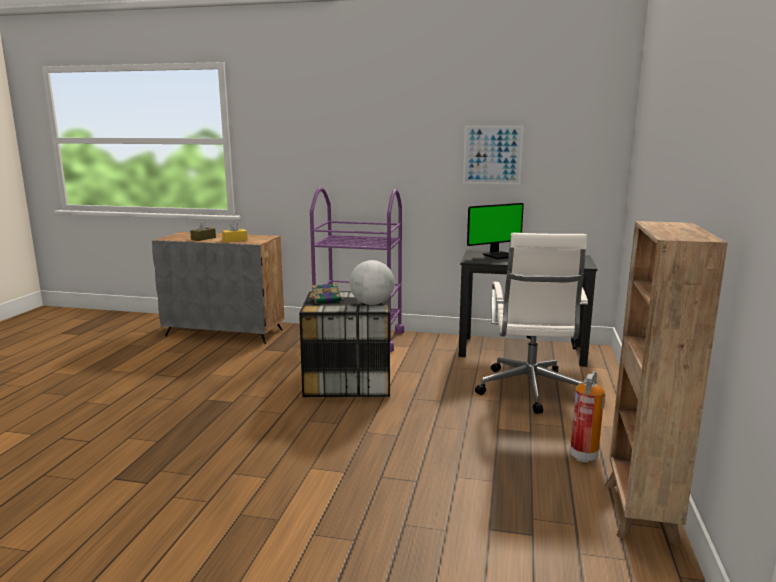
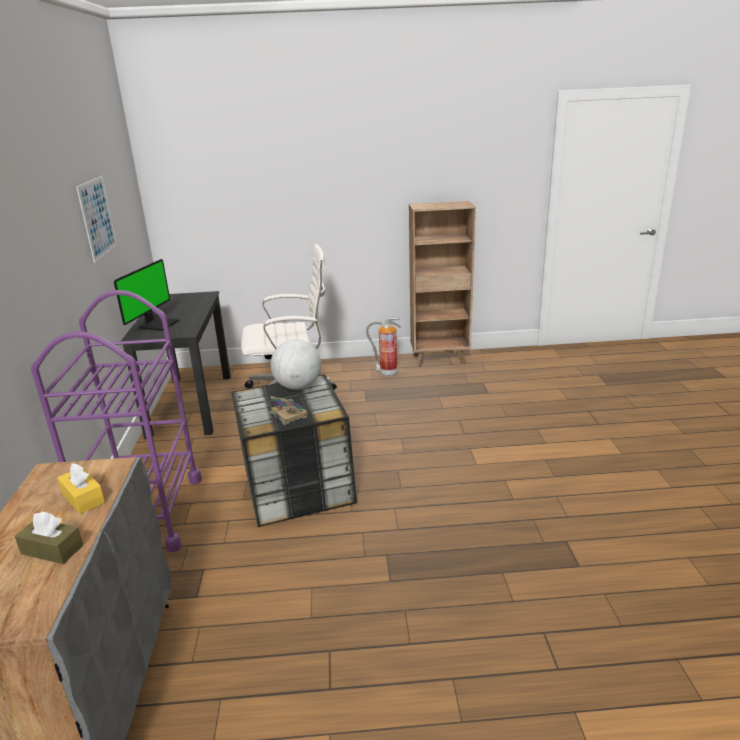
camera: 105 degrees left, 10 degrees up
(499, 255) = (158, 324): monitor -> monitor turned 60 degrees clockwise

